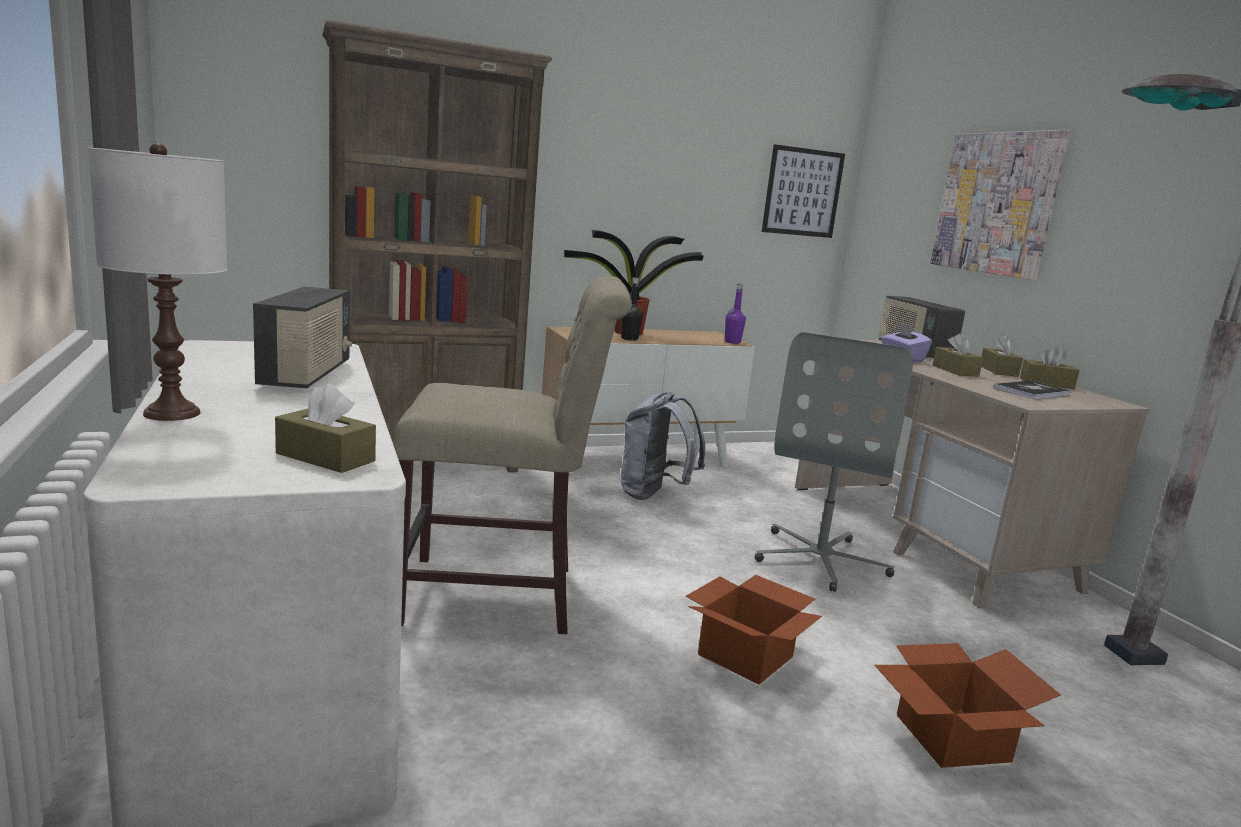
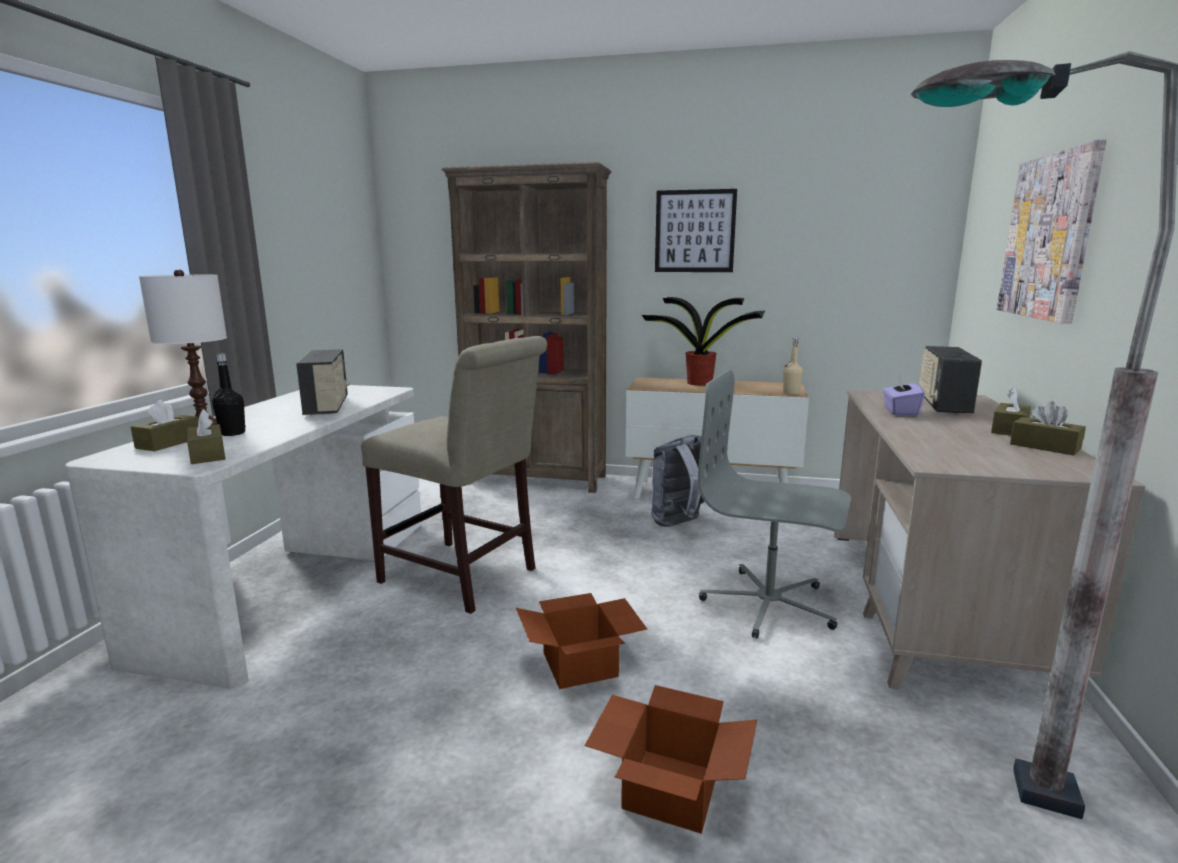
camera: 35 degrees right, 0 degrees up
(307, 375) = (328, 407): radio -> radio turned 45 degrees counterclockwise
(629, 339) = (687, 388): black bottle -> black bottle (232, 433)
(732, 342) = (791, 393): purple bottle -> beige bottle
(802, 192) = (894, 245): picture -> picture (695, 231)
(821, 559) = (768, 604): grey office chair -> grey office chair turned 60 degrees clockwise
(955, 371) = (937, 427): brown tissue box -> brown tissue box (169, 443)
(1031, 392) = (984, 454): book -> none

